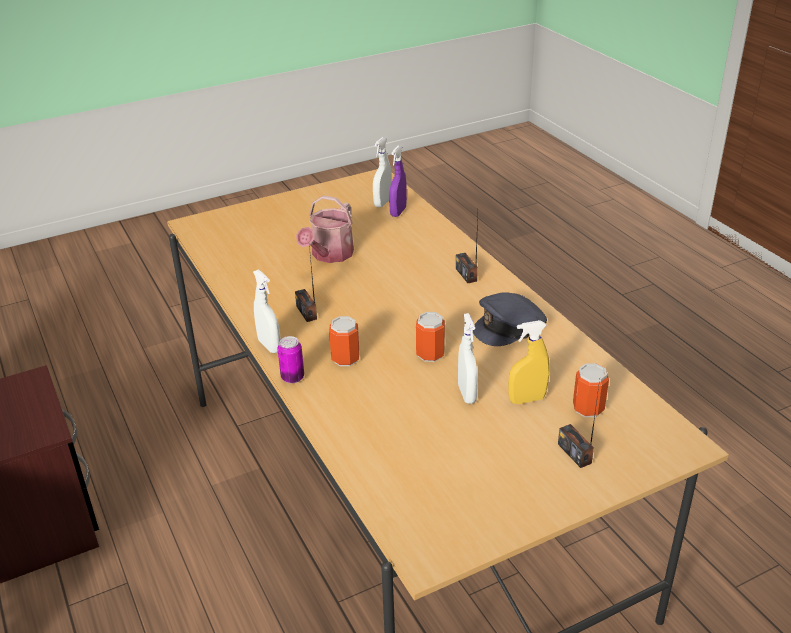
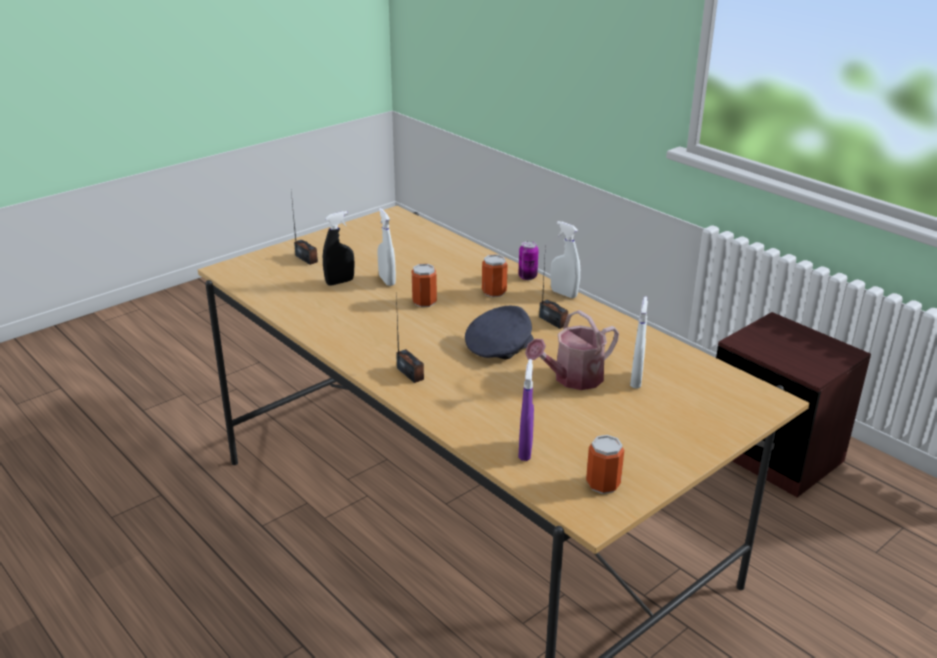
camera: 165 degrees right, 5 degrees down
(329, 255) = (572, 379): watering can -> watering can turned 135 degrees counterclockwise
(383, 203) = (555, 464): white spray bottle -> white spray bottle (636, 380)
(510, 327) = (357, 329): grey cap -> grey cap (499, 346)
(527, 399) = (340, 282): yellow spray bottle -> black spray bottle
(588, 408) = (292, 281): can -> can (603, 484)

